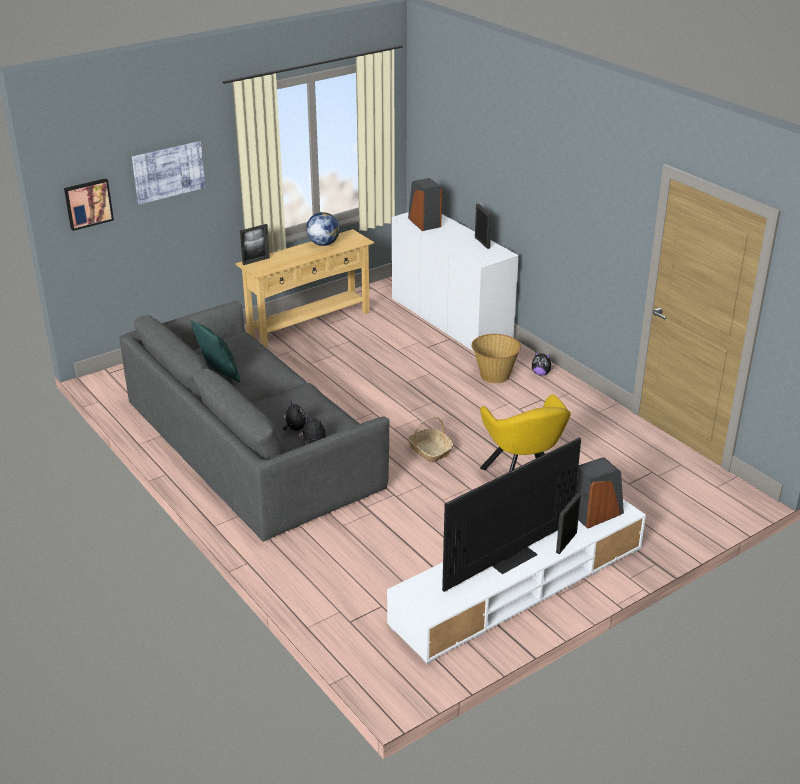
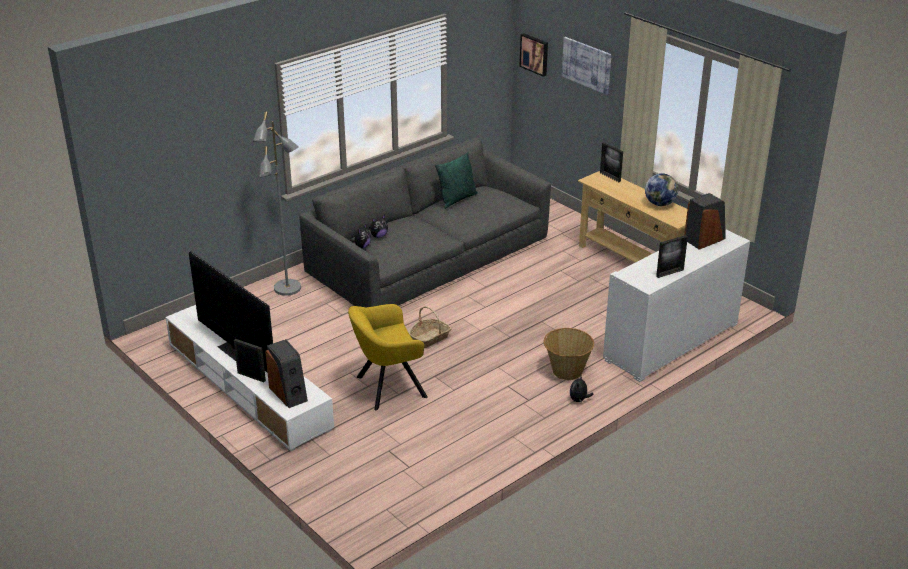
camera: 85 degrees right, 0 degrees up
(300, 558) = (288, 288): none -> grey floor lamp

